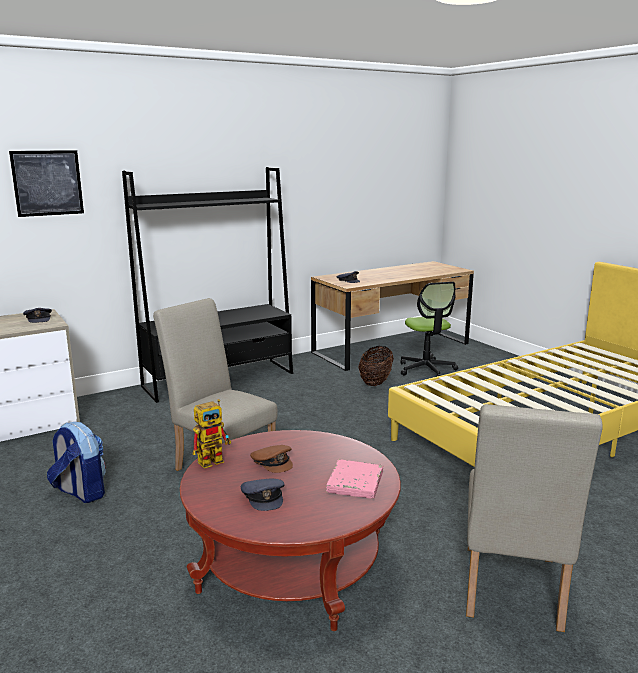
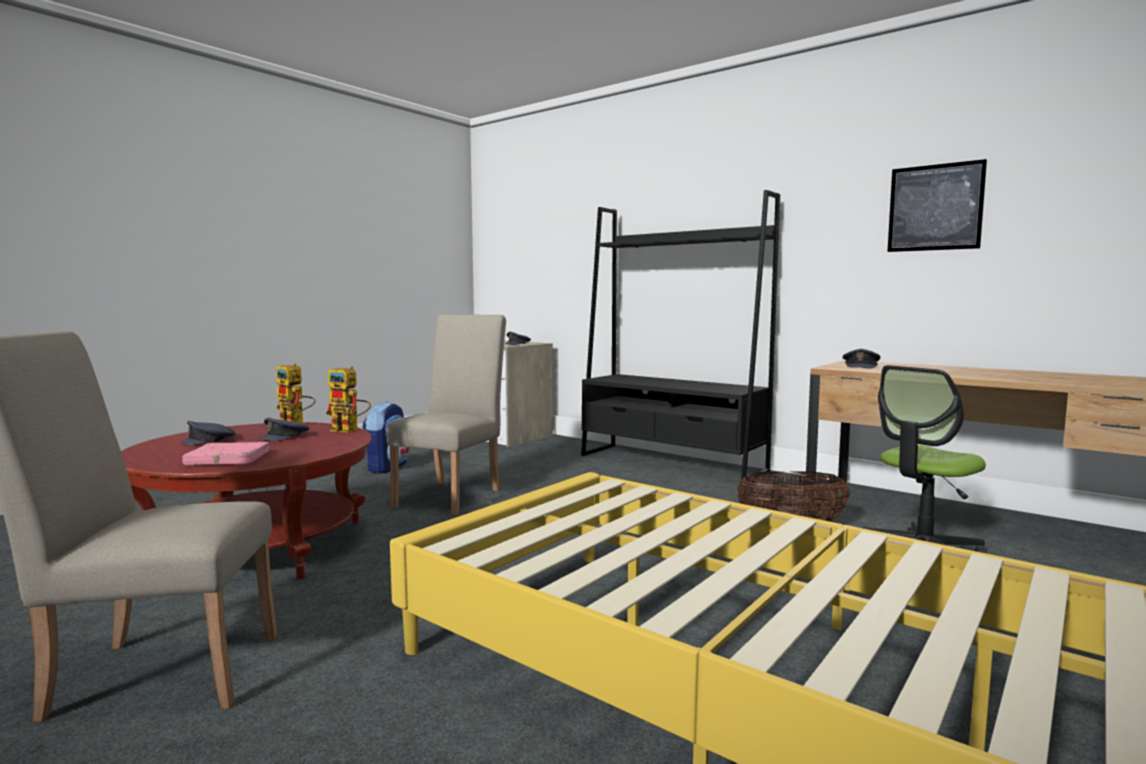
camera: 70 degrees right, 10 degrees down
(47, 183) = (563, 226): picture -> picture (935, 207)
(266, 436) = (350, 430): none -> toy robot
(273, 462) = (286, 436): brown cap -> grey cap

